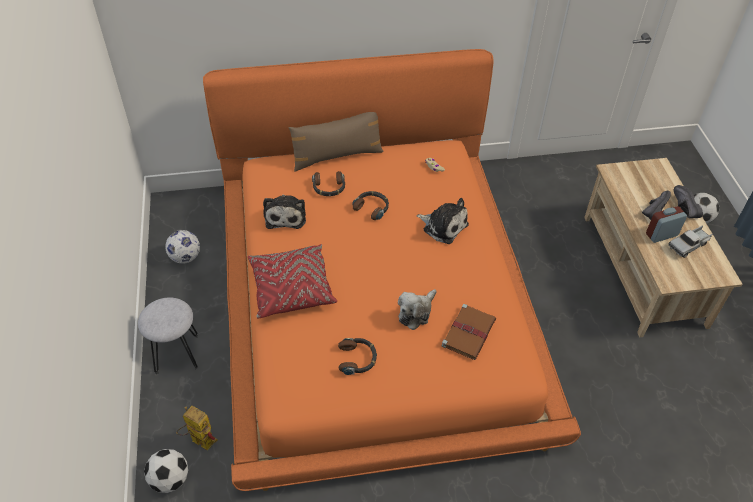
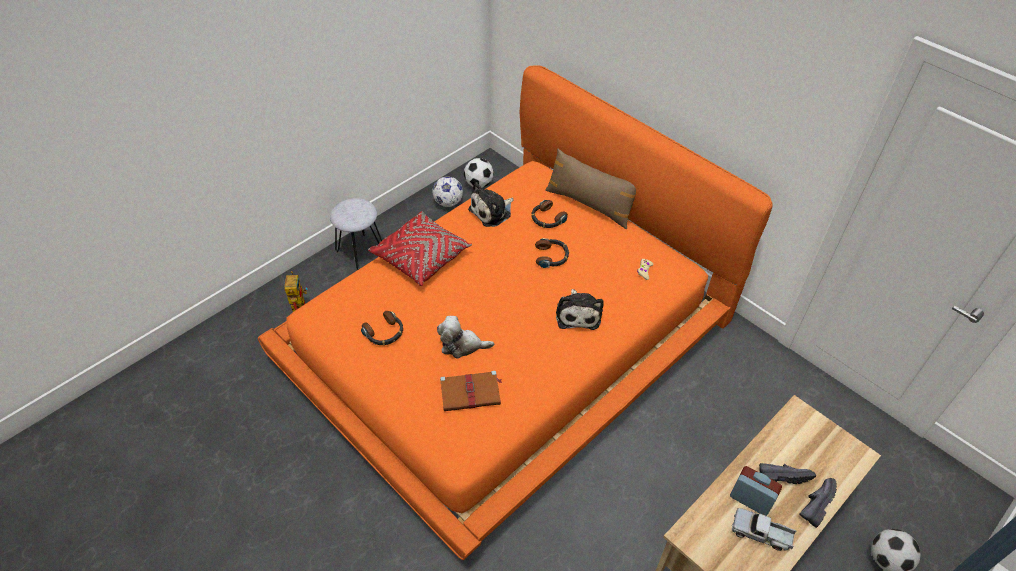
camera: 55 degrees right, 0 degrees up
(170, 479) = (258, 312): football -> football (479, 184)

